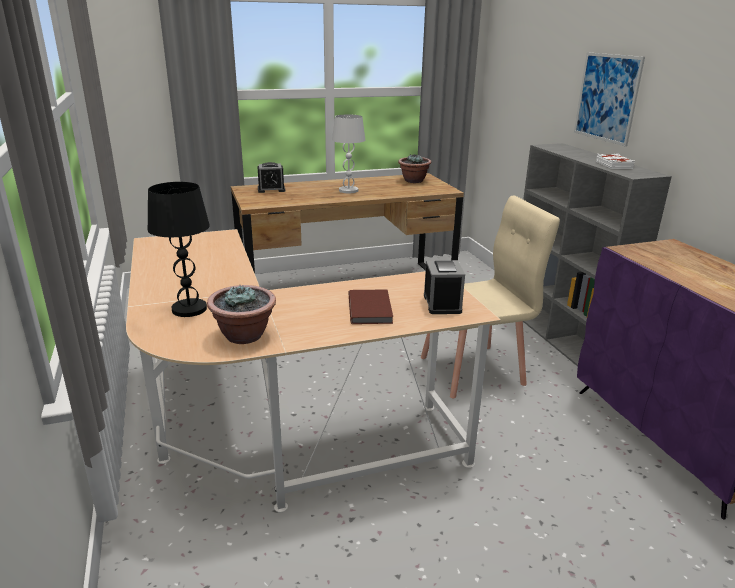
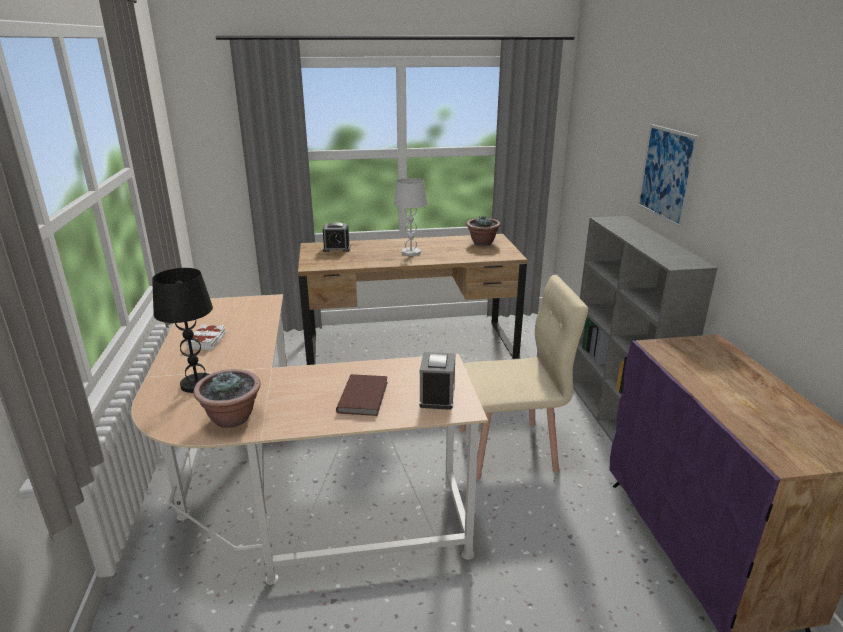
camera: 10 degrees right, 0 degrees up
(614, 165) = (662, 249): white book -> white book (207, 340)

